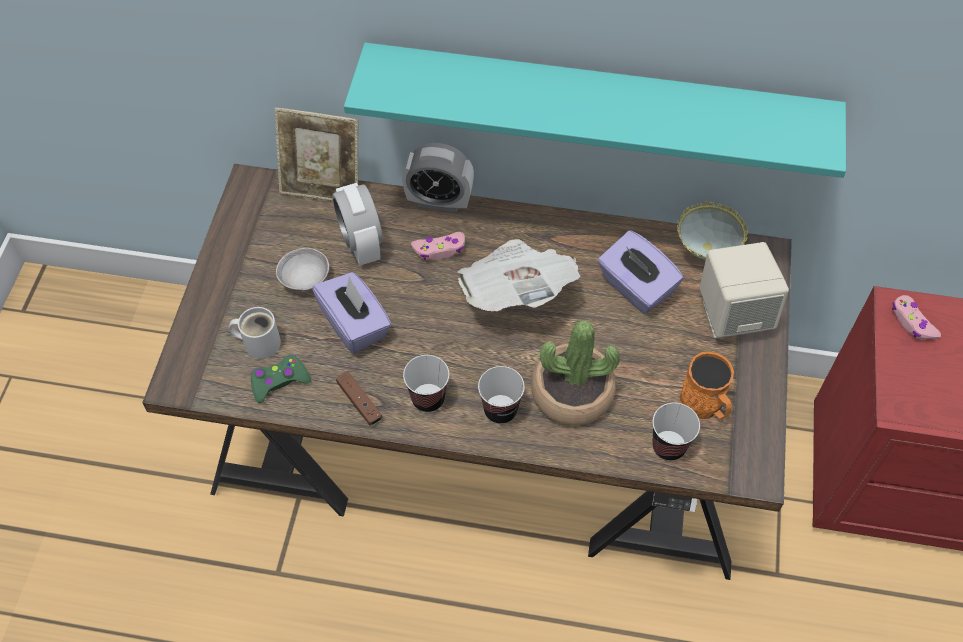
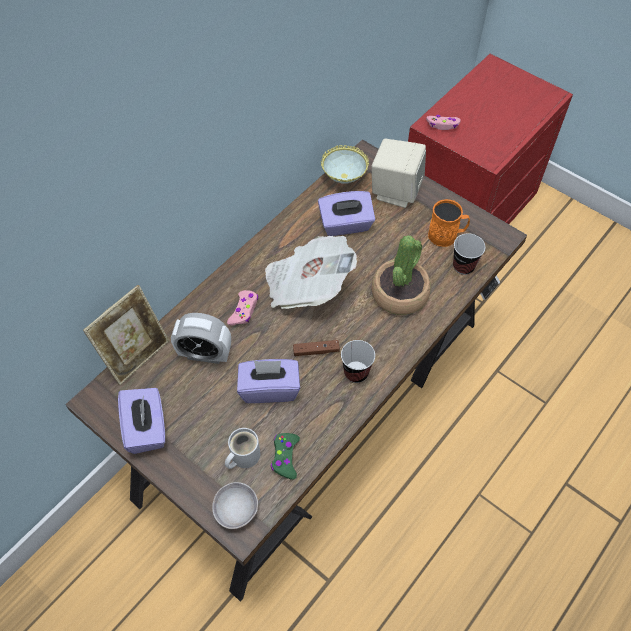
camera: 60 degrees left, 0 degrees up
(244, 243) = (147, 429): none -> purple tissue box
(305, 279) = (209, 403): grey bowl -> grey bowl (236, 510)
(359, 402) = (334, 414): brown game controller -> brown game controller (316, 351)
(439, 201) = (204, 292): alarm clock -> none
(500, 410) = (389, 337): cup -> none
(596, 107) = (257, 145): turquoise shelf -> none

